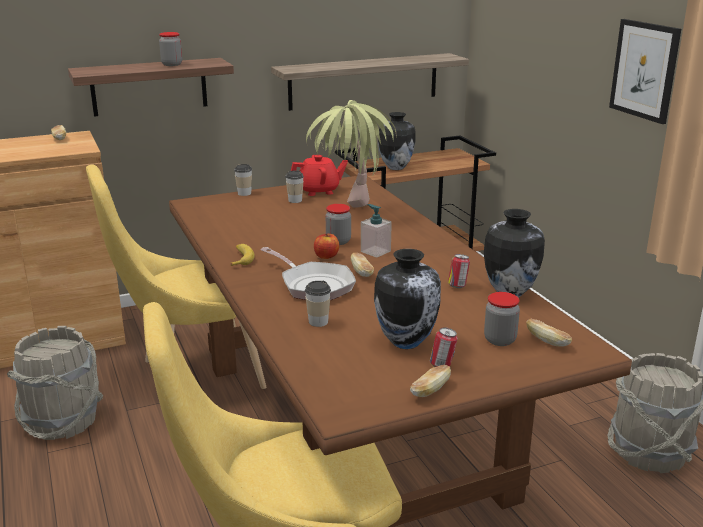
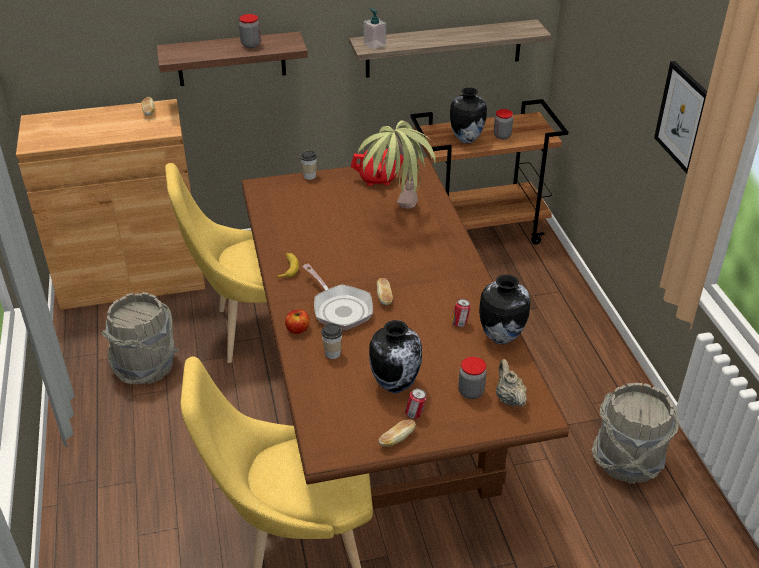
camera: 10 degrees right, 15 degrees up
(295, 200) = (352, 191): cup -> none
(326, 256) = (360, 273): apple -> apple (297, 329)
(338, 241) = (376, 254): jar -> jar (502, 136)
(375, 251) = (404, 271): soap dispenser -> soap dispenser (374, 44)
(547, 341) = (509, 398): bread -> beige teapot

